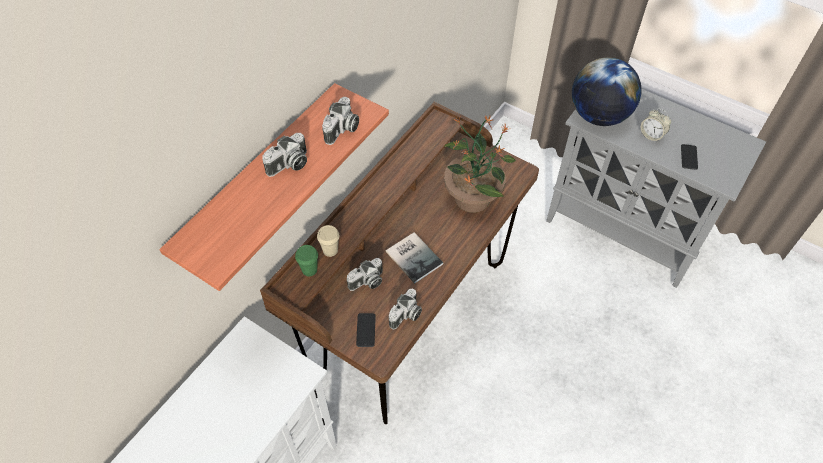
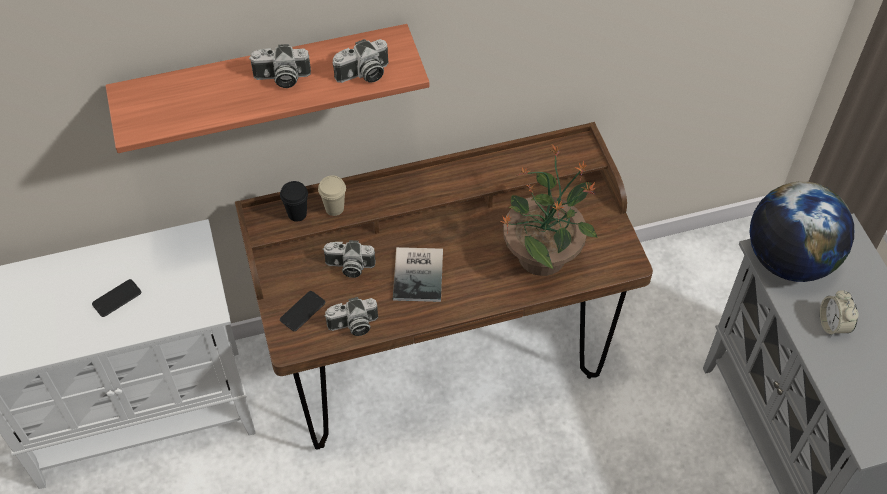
camera: 40 degrees right, 0 degrees up
(309, 270) = (297, 214): green cup -> black cup
(689, 157) = (854, 381): phone -> phone (117, 298)

